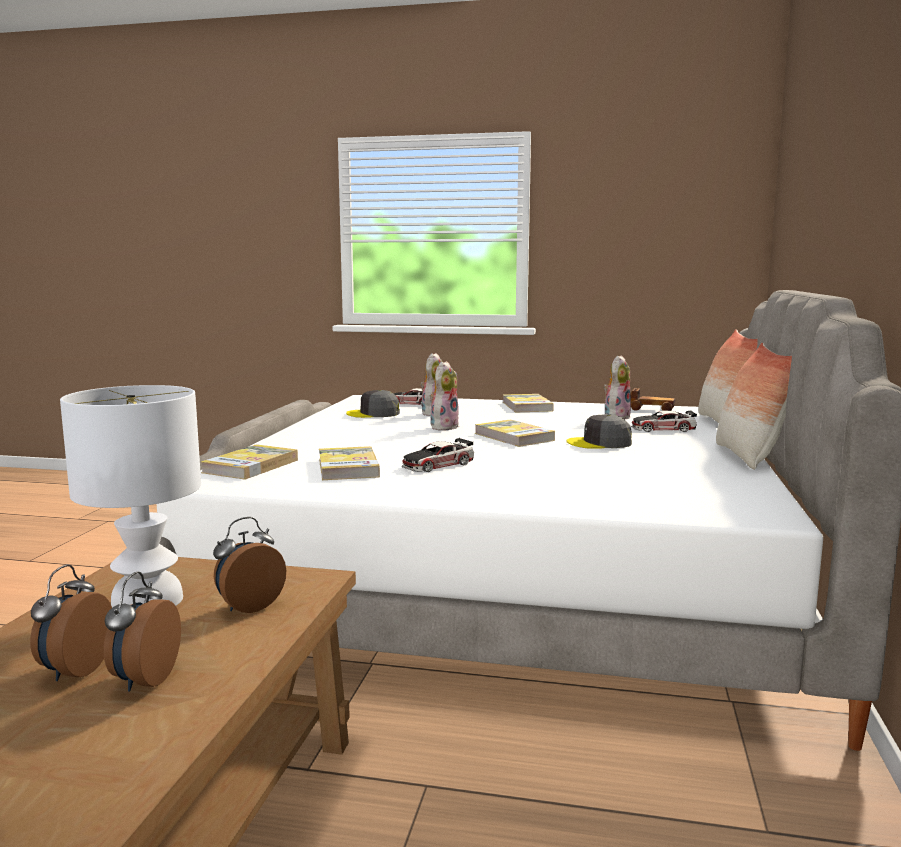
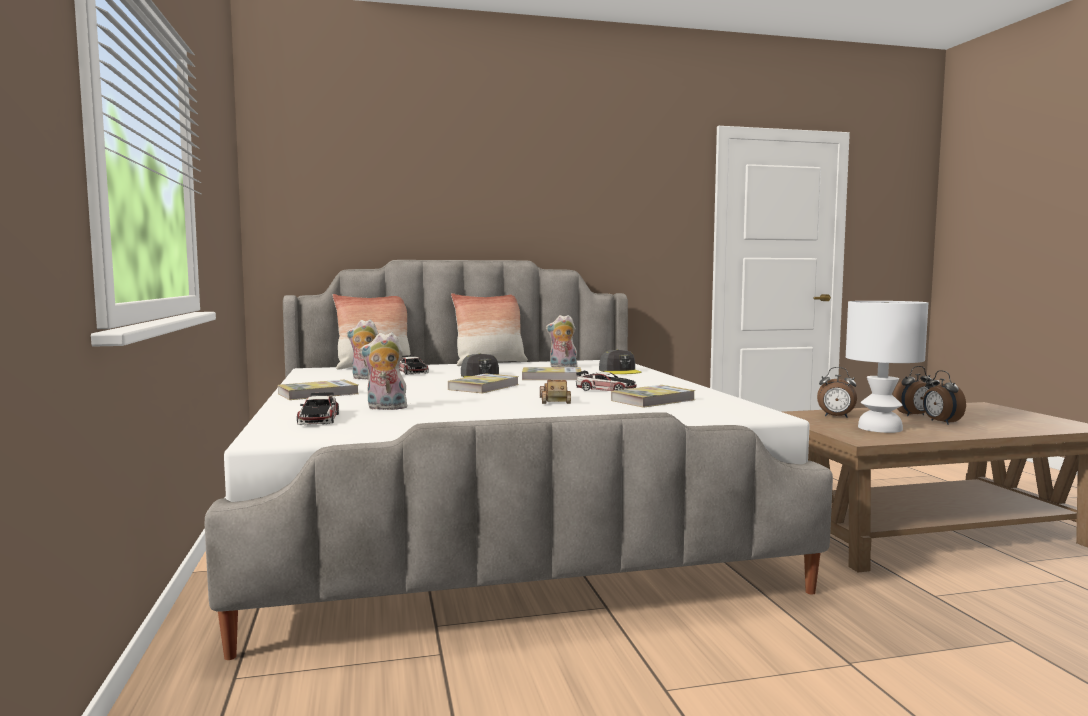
camera: 115 degrees left, 5 degrees down
(73, 670) = (940, 422): alarm clock -> alarm clock turned 90 degrees clockwise
(251, 466) = (701, 415): book -> book (551, 377)
(374, 414) = (408, 421): grey cap -> grey cap (620, 371)
(443, 427) = (462, 400): plush toy -> plush toy (562, 367)
(651, 409) = (318, 375): toy car -> toy car (554, 401)

